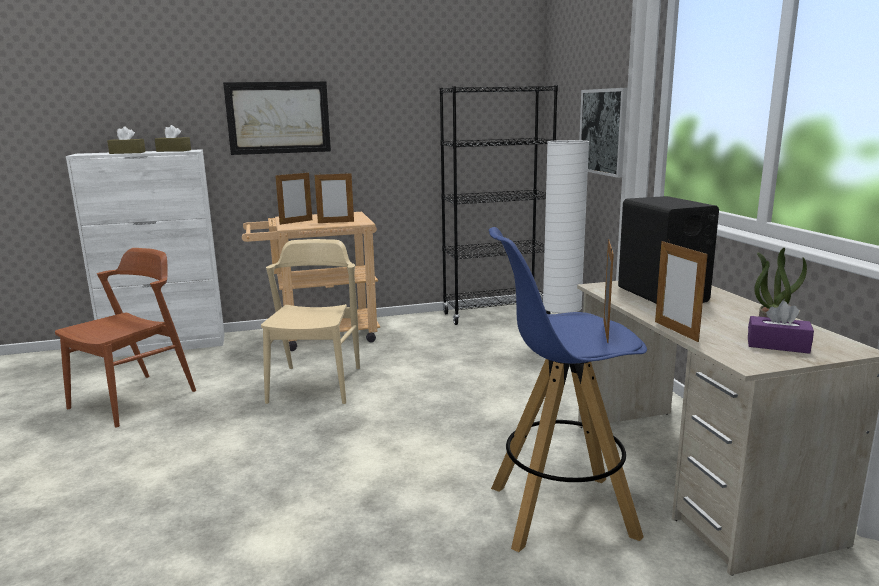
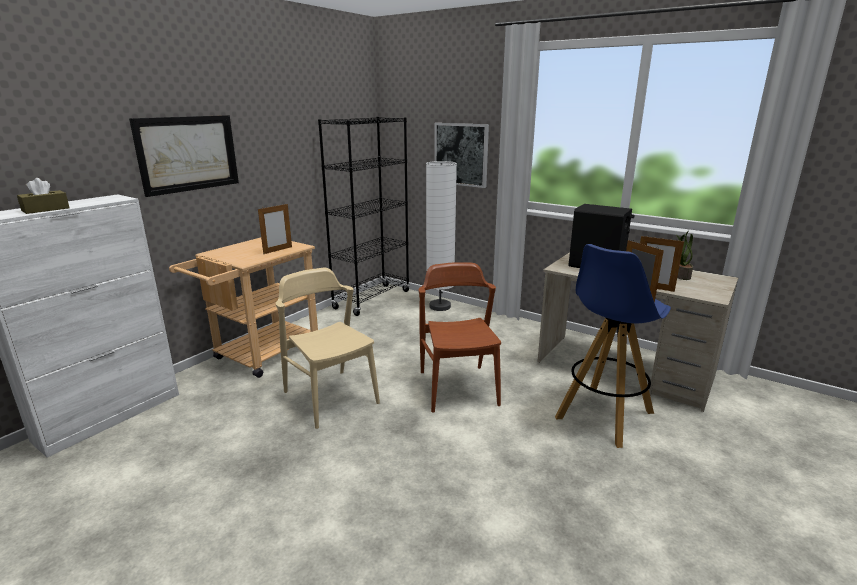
camera: 40 degrees left, 5 degrees up
(134, 399) = (176, 478): brown chair -> brown chair (458, 387)
(173, 151) = (96, 200): brown tissue box -> none
(296, 222) = (241, 256): picture frame -> none
(777, 345) = (701, 284): purple tissue box -> none

